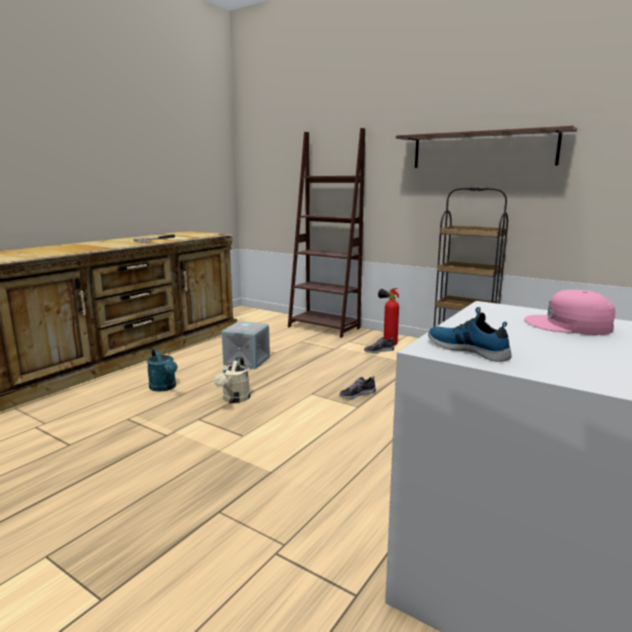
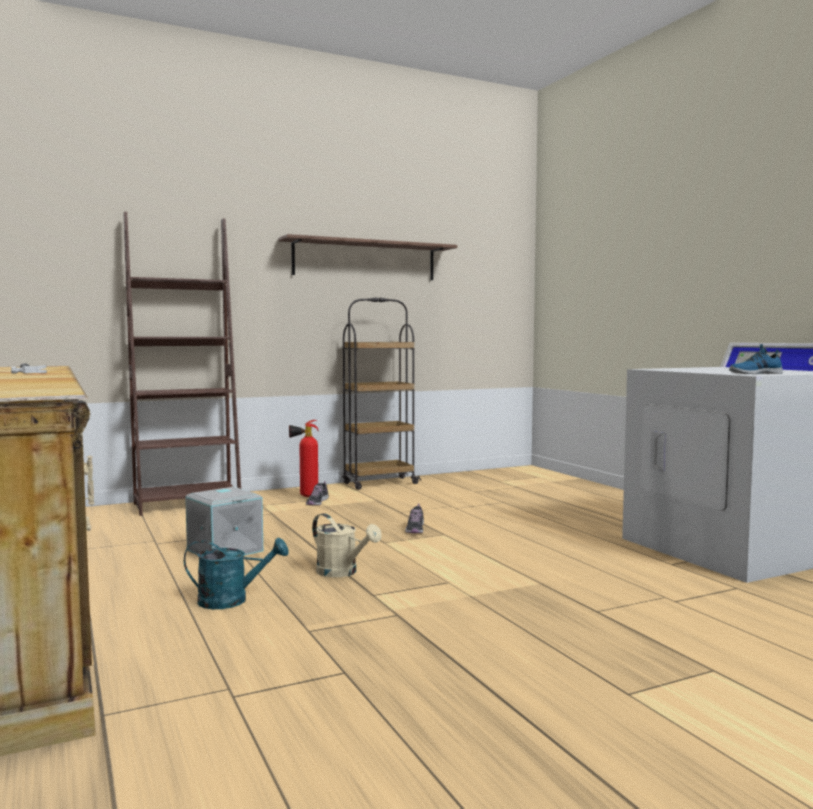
camera: 60 degrees left, 10 degrees down
(569, 325) = (709, 368): pink cap -> none

